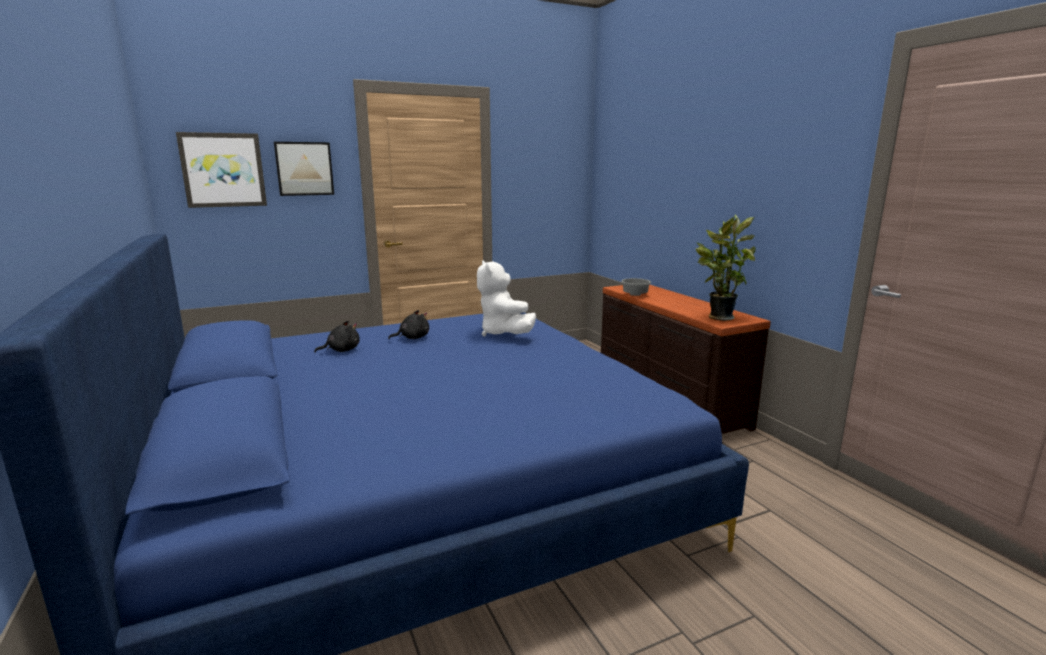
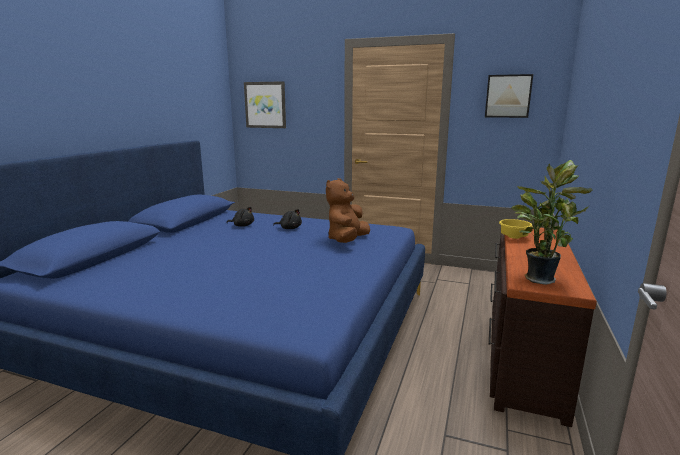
camera: 45 degrees right, 0 degrees up
(304, 168) = (309, 104): picture -> picture (508, 96)
(504, 333) = (347, 240): white plush toy -> brown plush toy
(634, 295) = (513, 237): grey bowl -> yellow bowl

